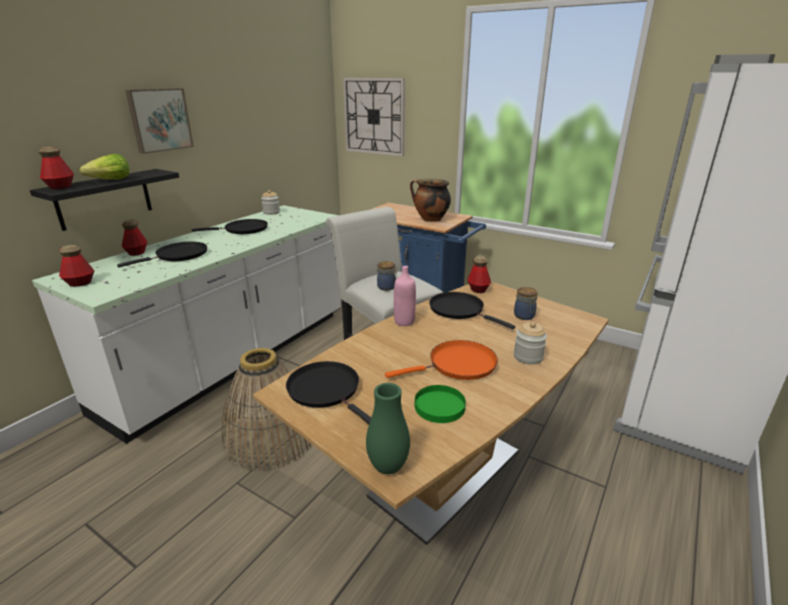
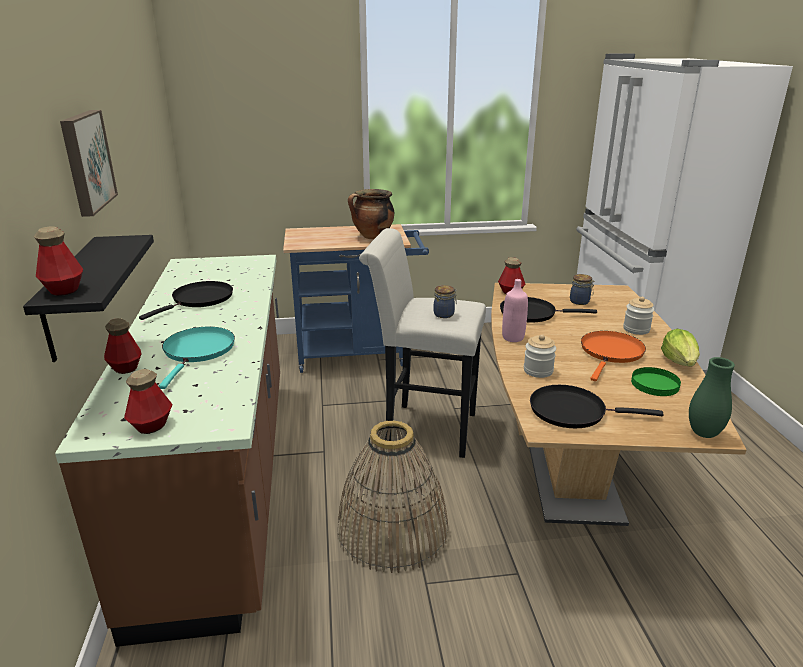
camera: 40 degrees left, 0 degrees up
(110, 180) = (103, 264): lettuce -> lettuce (680, 362)
(178, 255) = (198, 351): black frying pan -> turquoise frying pan
(234, 359) = (223, 482): white counter -> brown counter
(271, 212) = (181, 271): jar -> jar (538, 371)
(374, 116) = (239, 122): wall clock -> none

